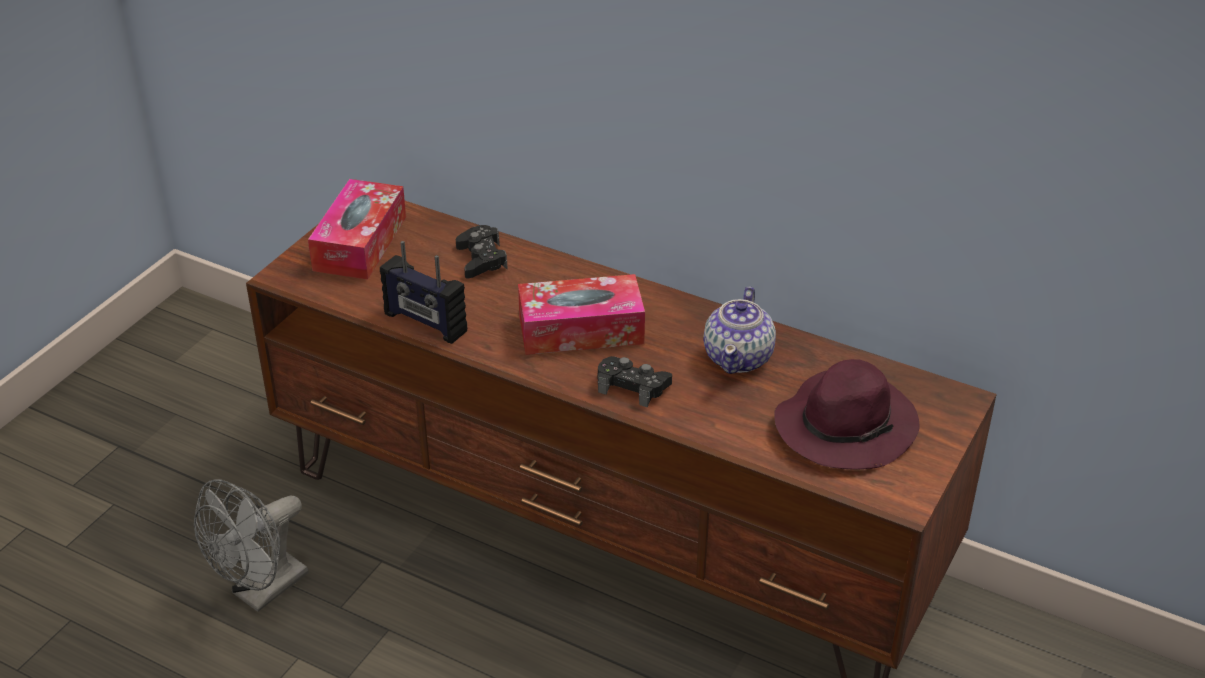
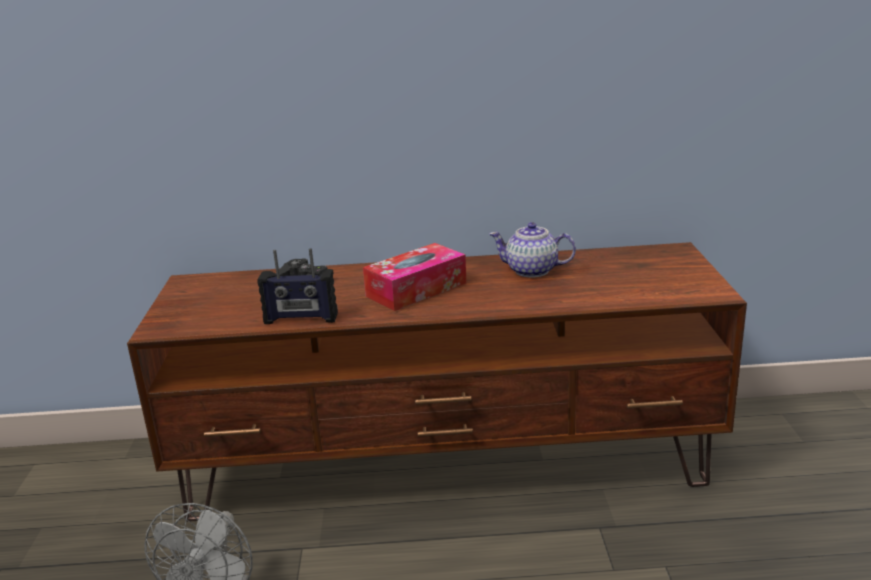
camera: 30 degrees left, 15 degrees down
(360, 243) = (201, 299): tissue box -> none
(632, 386) = (486, 302): black game controller -> none
(739, 357) = (532, 271): teapot -> teapot turned 120 degrees clockwise
(846, 426) = (636, 277): purple hat -> none

